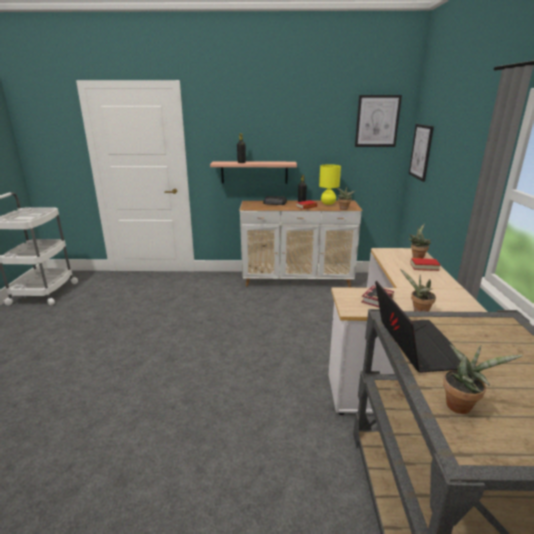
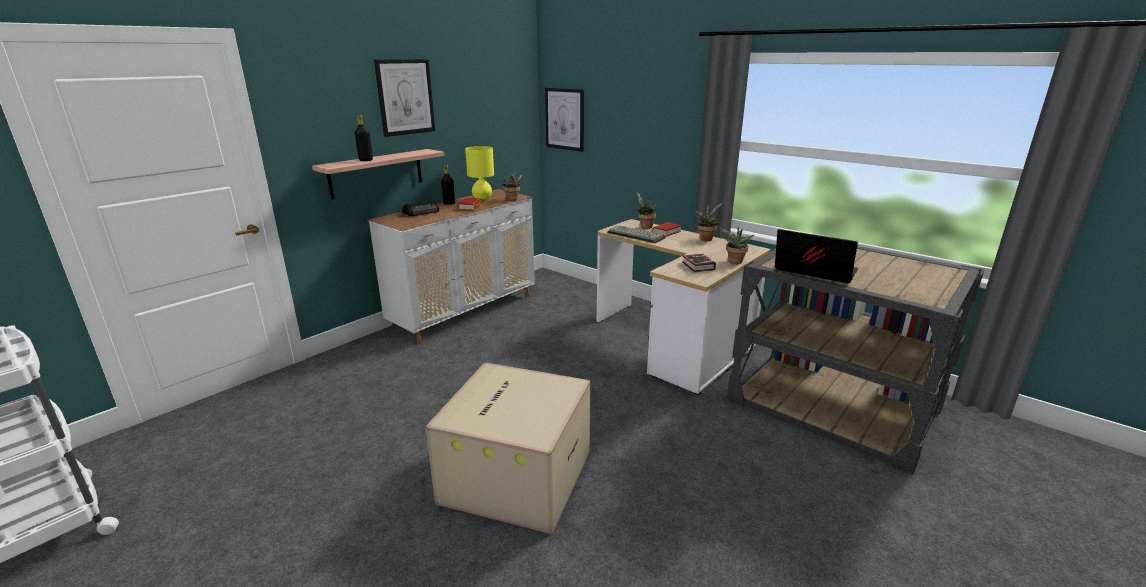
camera: 50 degrees left, 0 degrees up
(164, 378) = (516, 474): none -> cardboard box
(377, 121) = (506, 87): picture -> picture (405, 97)
(392, 260) = (636, 235): none -> keyboard
(461, 405) = (890, 287): potted plant -> potted plant (706, 239)

